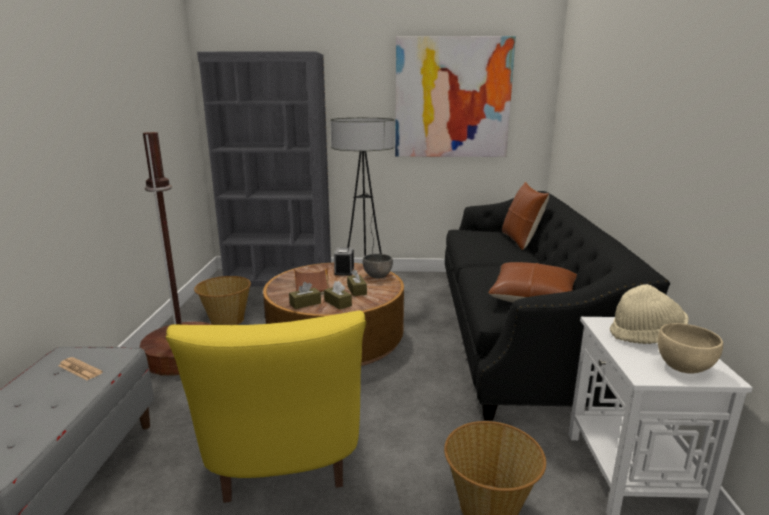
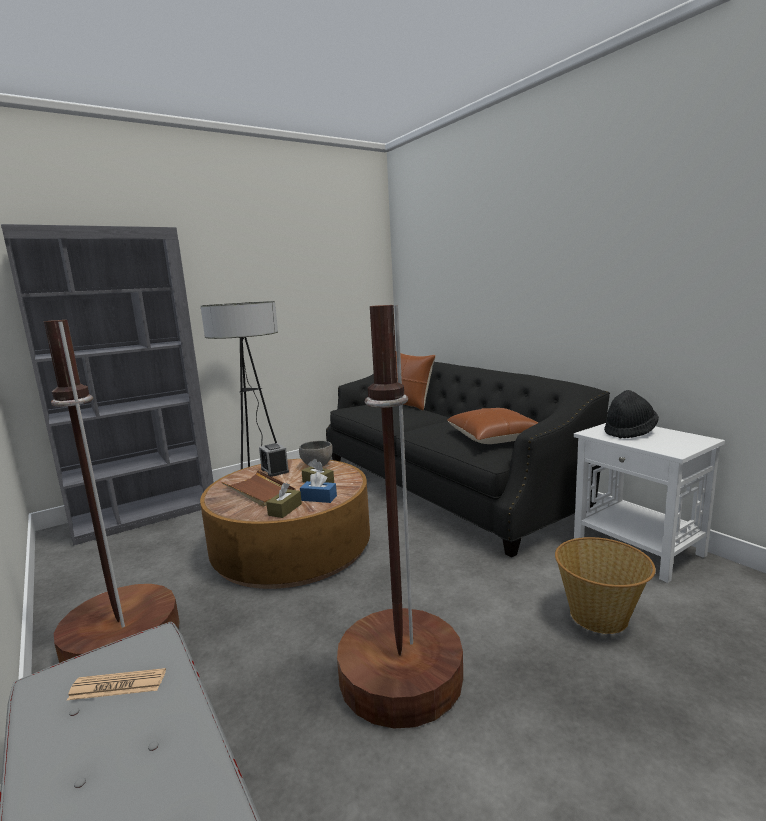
camera: 35 degrees left, 5 degrees down
(226, 320) = (131, 579): basket -> none
(284, 460) = (401, 677): yellow armchair -> brown floor lamp
(338, 303) = (319, 498): brown tissue box -> blue tissue box
(452, 98) = (307, 280): picture -> none
(646, 336) = (629, 432): beige hat -> black hat
(683, 367) = (681, 441): beige bowl -> none

